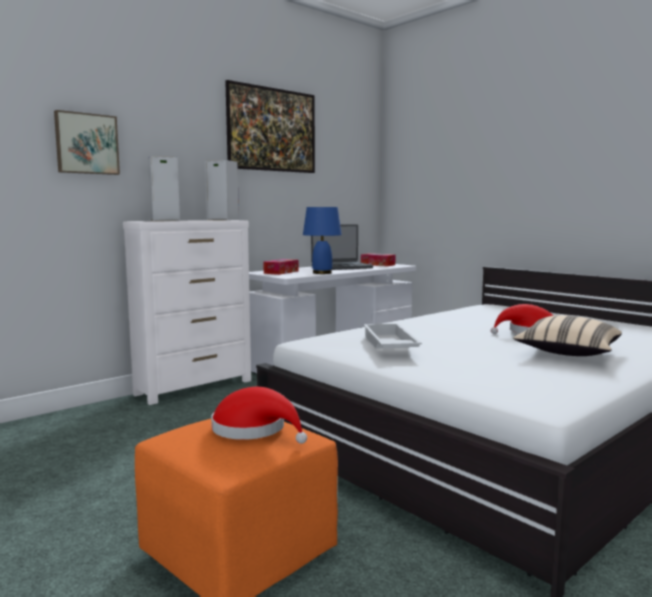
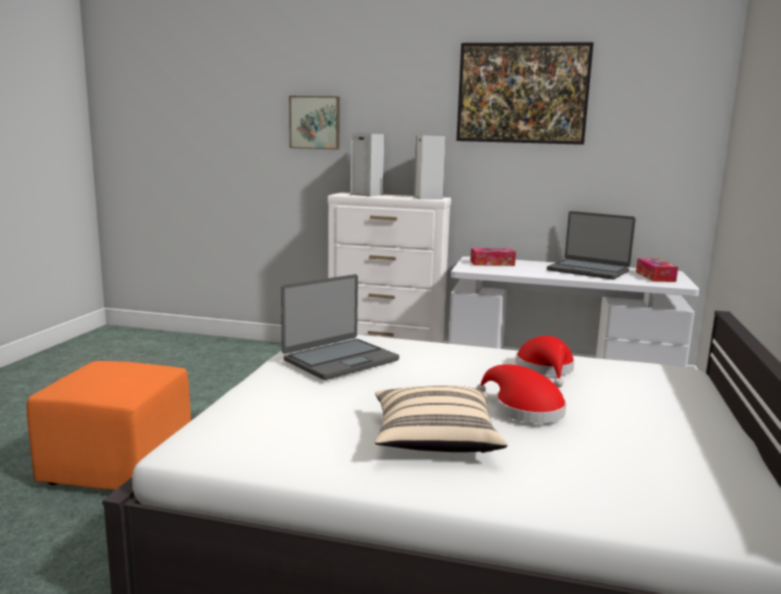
camera: 55 degrees right, 5 degrees up
(254, 429) = (124, 378): red hat -> red hat (546, 369)
(322, 273) = (521, 273): blue table lamp -> none
(388, 345) = (340, 360): white tray -> laptop

